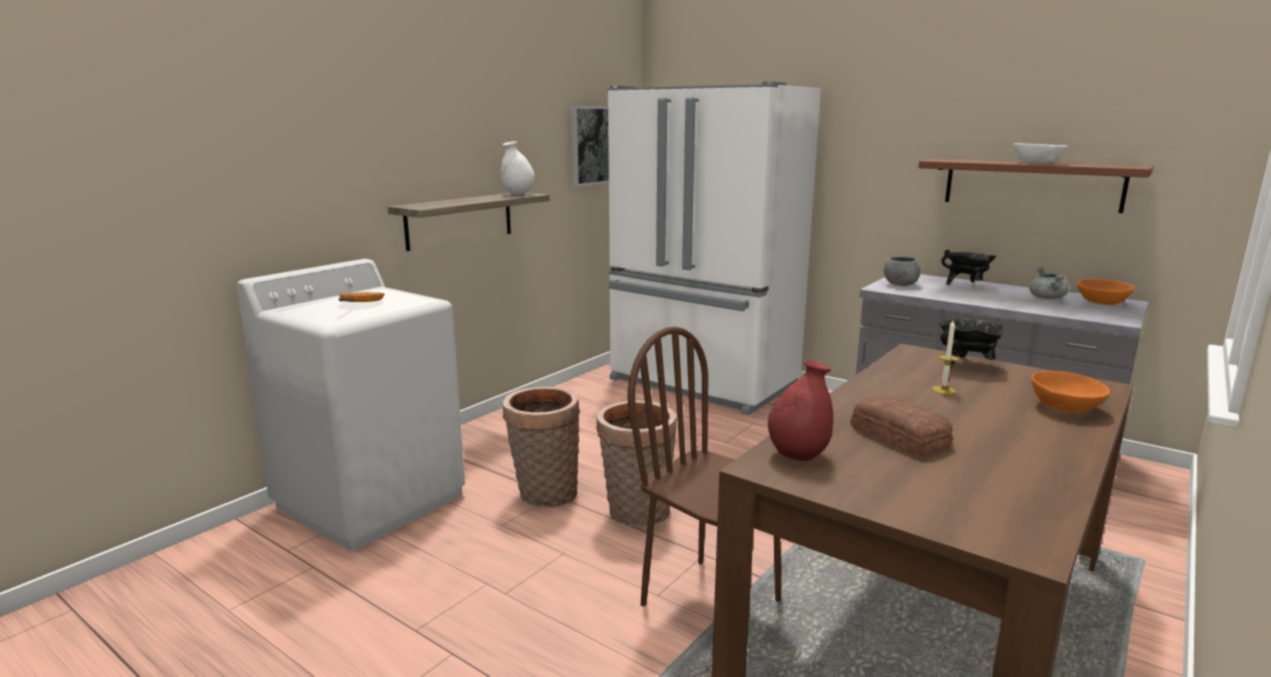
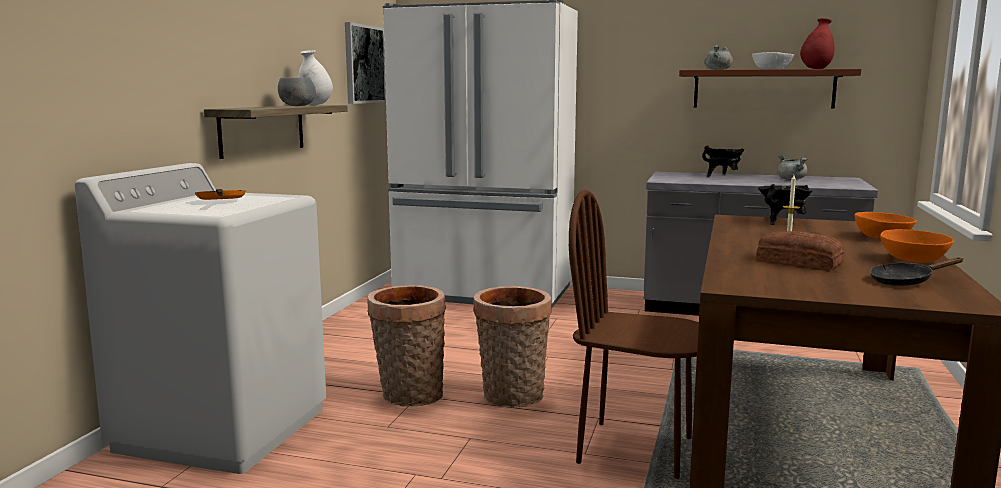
camera: 20 degrees left, 5 degrees down
(798, 455) = (745, 278): red vase -> red vase (816, 69)
(900, 284) = (673, 178): grey bowl -> grey bowl (297, 106)
(971, 160) = (717, 69): none -> grey cooking pot
(990, 492) = (905, 281): none -> black frying pan
(1102, 303) = (832, 179): orange bowl -> orange bowl (914, 260)

